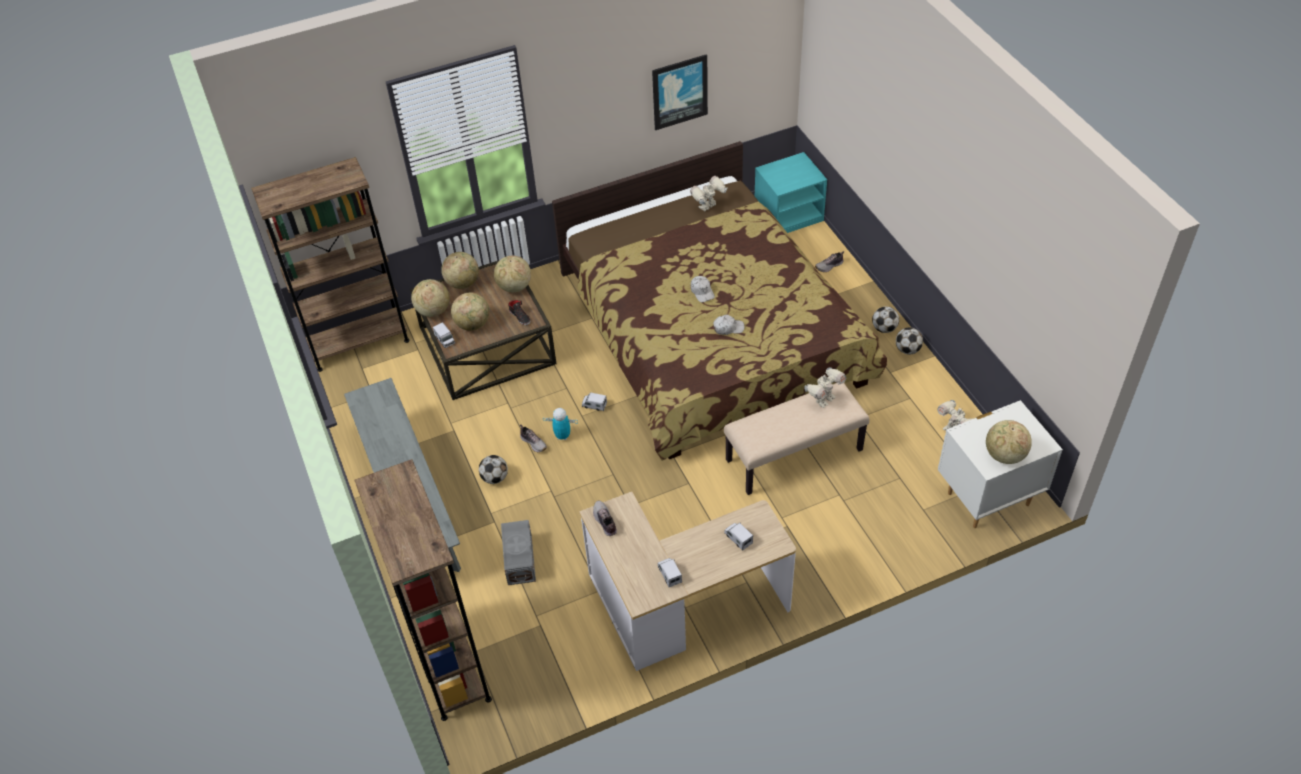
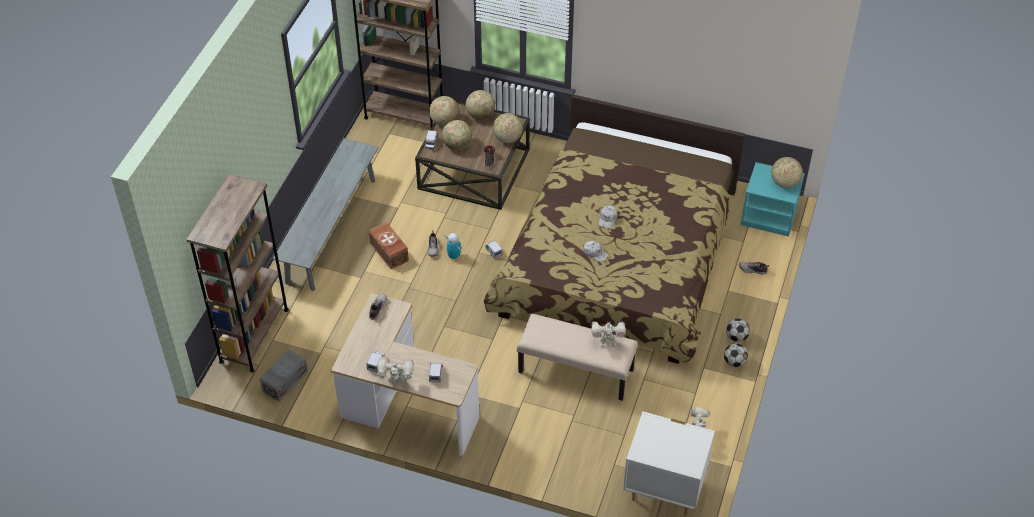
camera: 40 degrees right, 0 degrees up
(495, 478) = (389, 252): football -> brown storage box
(519, 560) = (349, 309): grey storage box -> grey storage box (284, 381)
(679, 91) = (705, 67): picture -> none
(708, 207) = (684, 167): toy robot -> toy robot (396, 381)
(1004, 455) = (657, 453): globe -> globe (784, 183)

